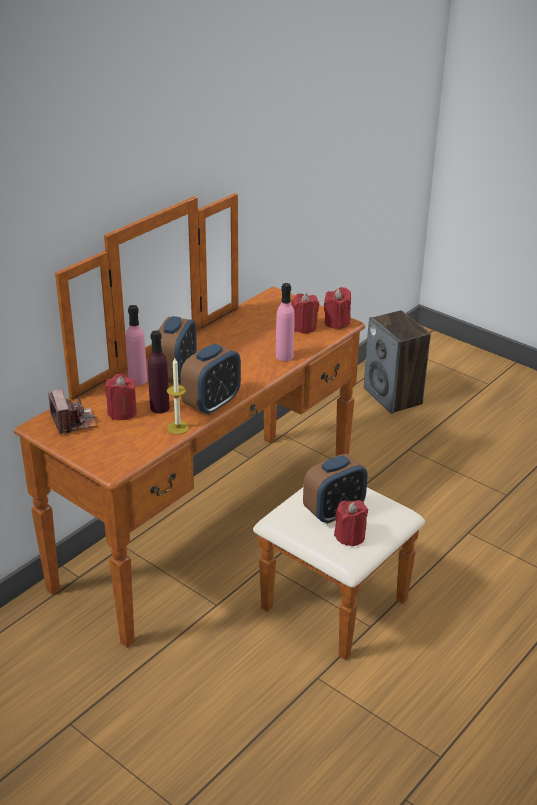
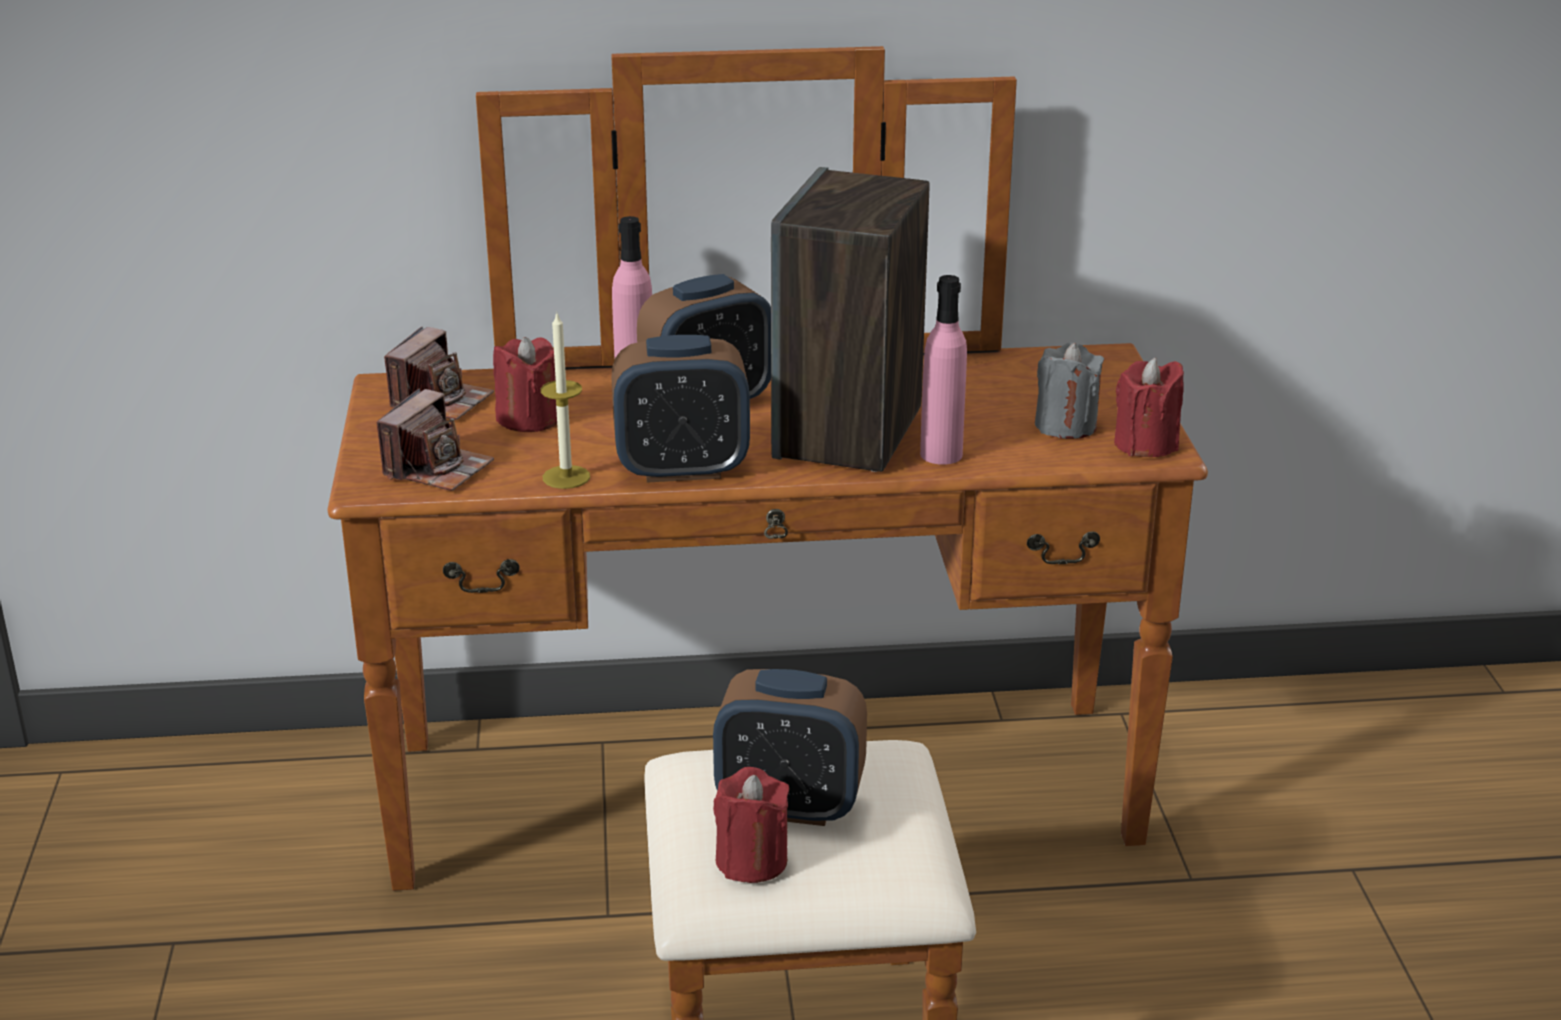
camera: 45 degrees right, 5 degrees down
(125, 449) = (437, 469): none -> camera
(159, 407) = (594, 438): purple bottle -> none
(304, 327) = (1065, 426): red candle -> grey candle
(393, 396) = (1460, 758): speaker -> speaker (849, 433)

